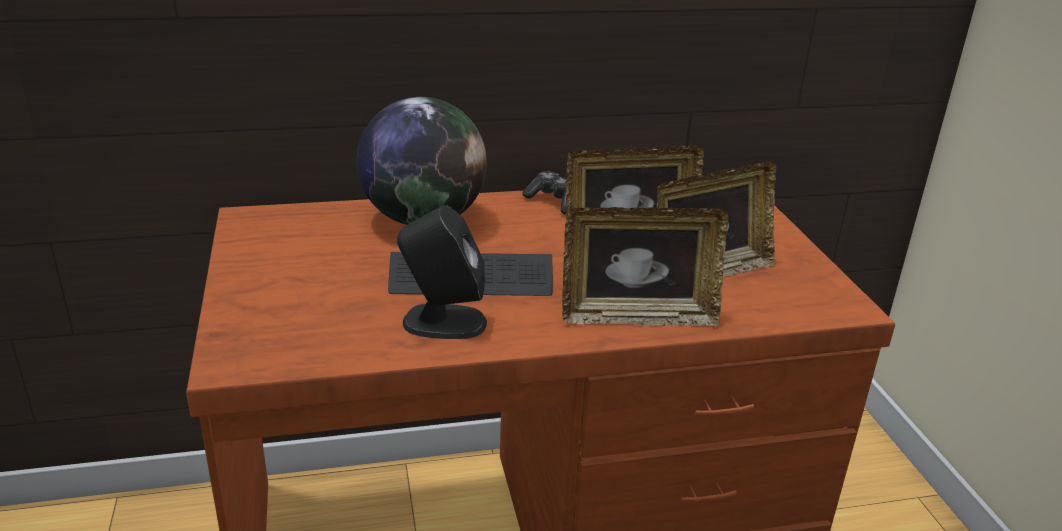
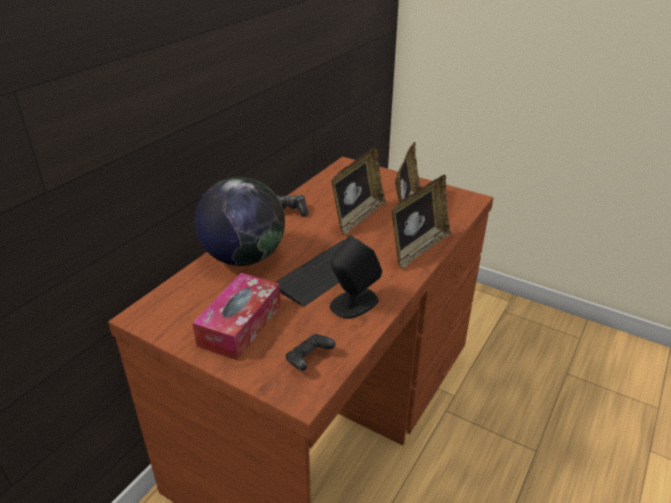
camera: 45 degrees left, 5 degrees up
(296, 340) = (309, 360): none -> black game controller
(302, 273) = (240, 325): none -> tissue box

